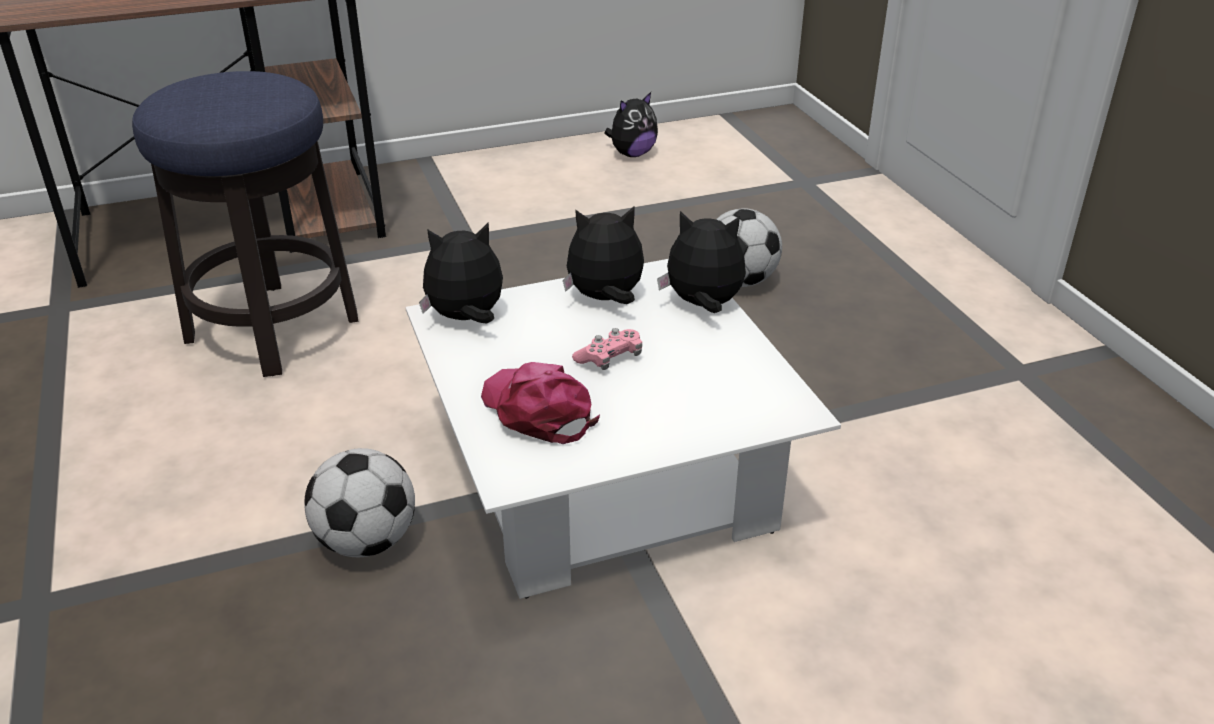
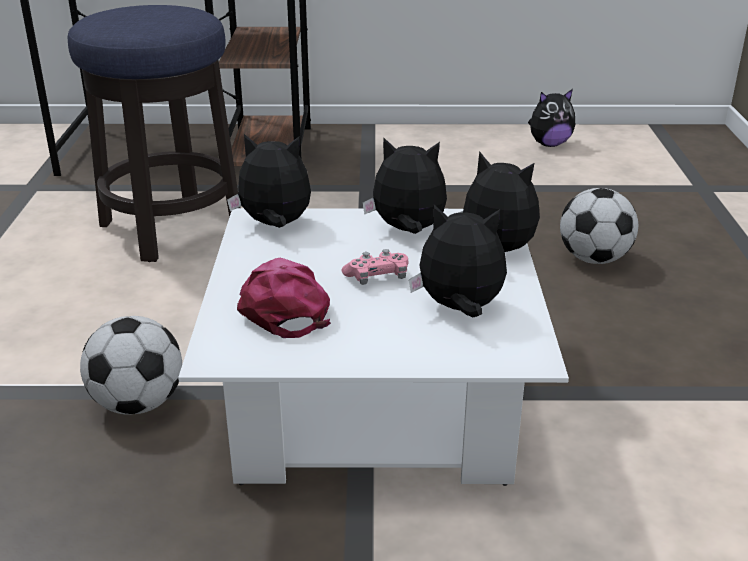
camera: 20 degrees right, 5 degrees down
(707, 376) = (459, 309): none -> plush toy

